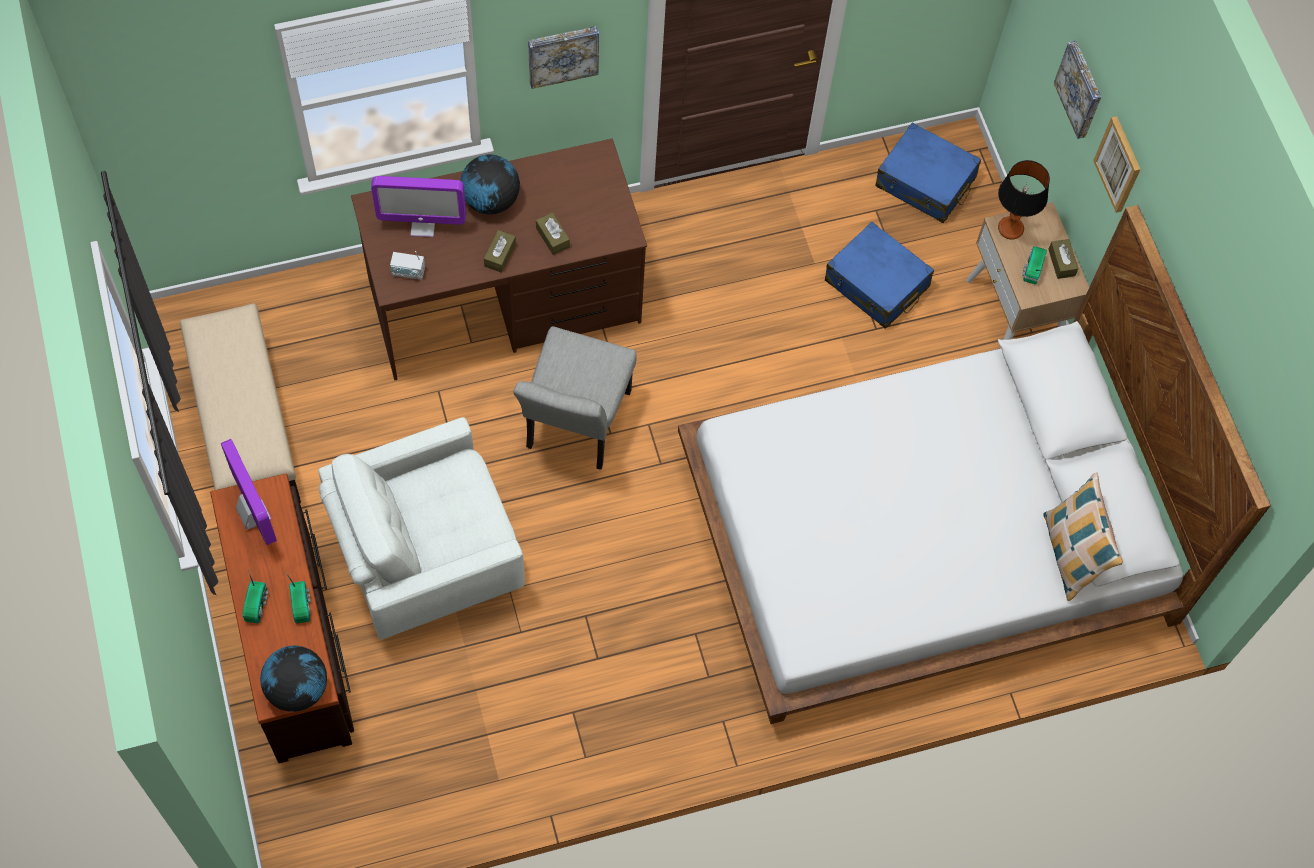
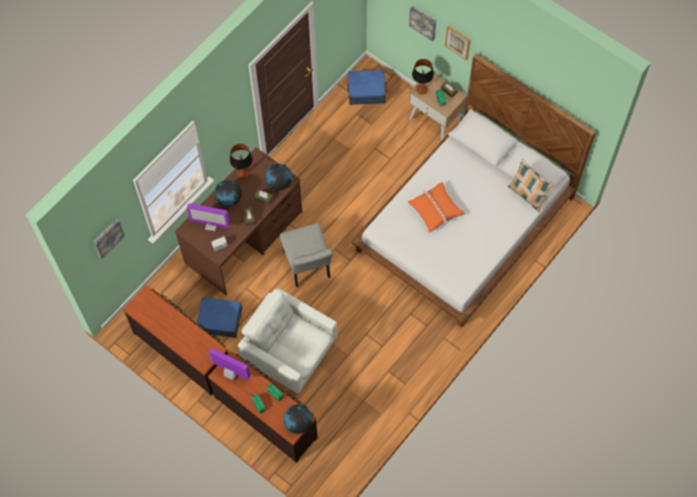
camera: 30 degrees left, 0 degrees up
(246, 429) = (183, 351): beige bench -> brown dresser
(423, 225) = (211, 225): monitor -> monitor turned 45 degrees clockwise
(425, 554) = (289, 351): white armchair -> white armchair turned 90 degrees clockwise
(552, 171) = (243, 173): none -> table lamp
(562, 54) = (228, 125): picture -> picture (107, 237)
(602, 228) = (279, 183): none -> globe
(868, 467) = (435, 210): none -> orange pillow
(876, 284) = (378, 142): blue suitcase -> blue suitcase (220, 320)

